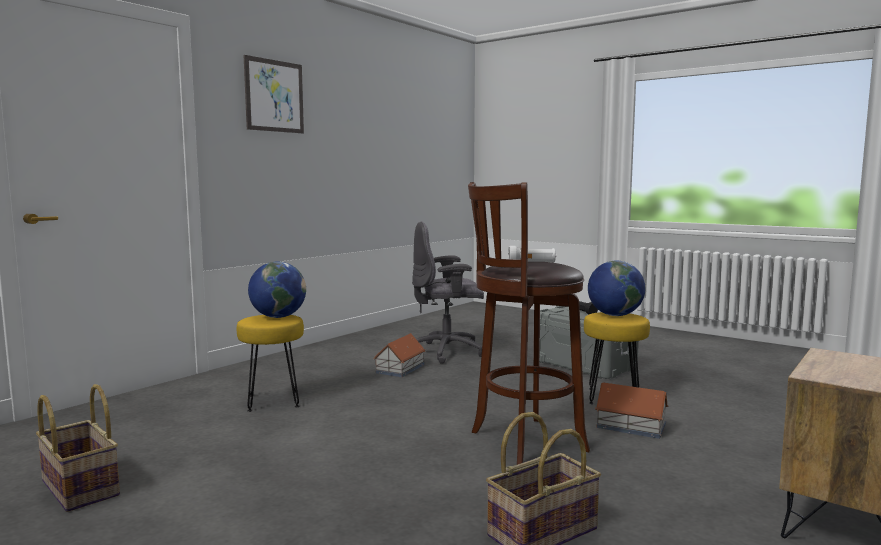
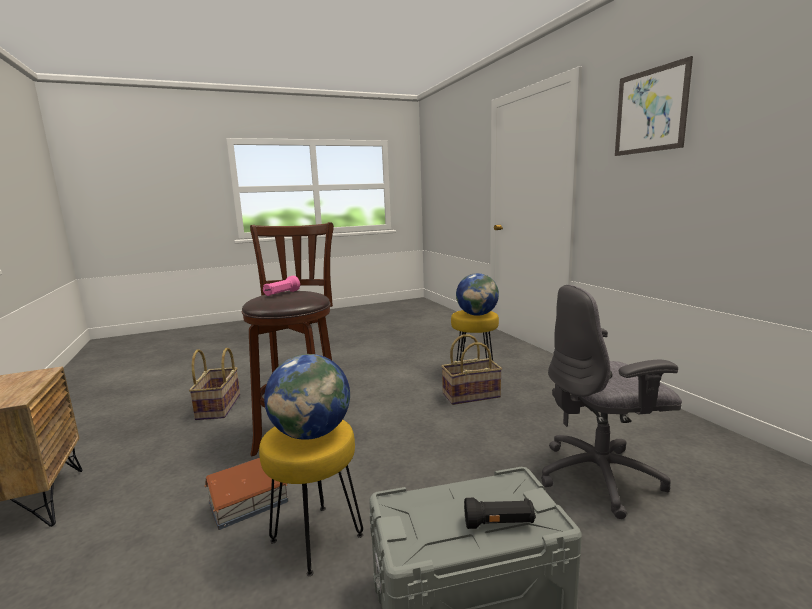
camera: 120 degrees right, 5 degrees up
(78, 488) = (396, 337): basket -> basket (471, 395)
(400, 368) = (533, 429): toy house -> none
(447, 352) = (601, 477): grey office chair -> grey office chair turned 120 degrees counterclockwise
(532, 264) = (281, 294): white flashlight -> pink flashlight

